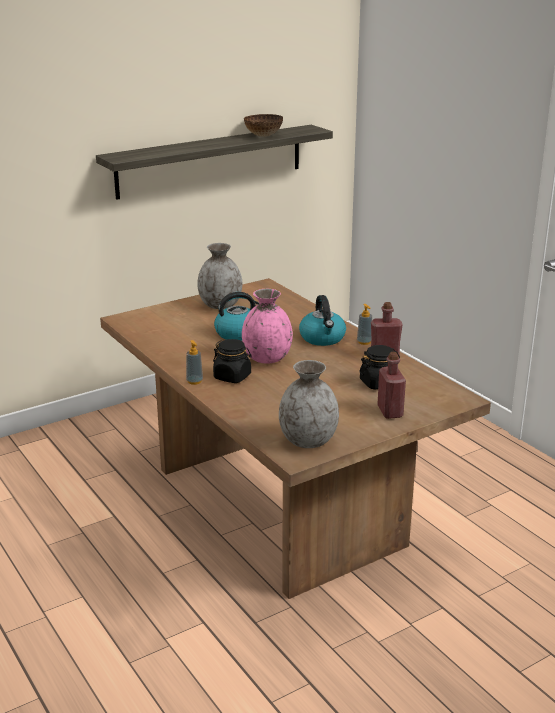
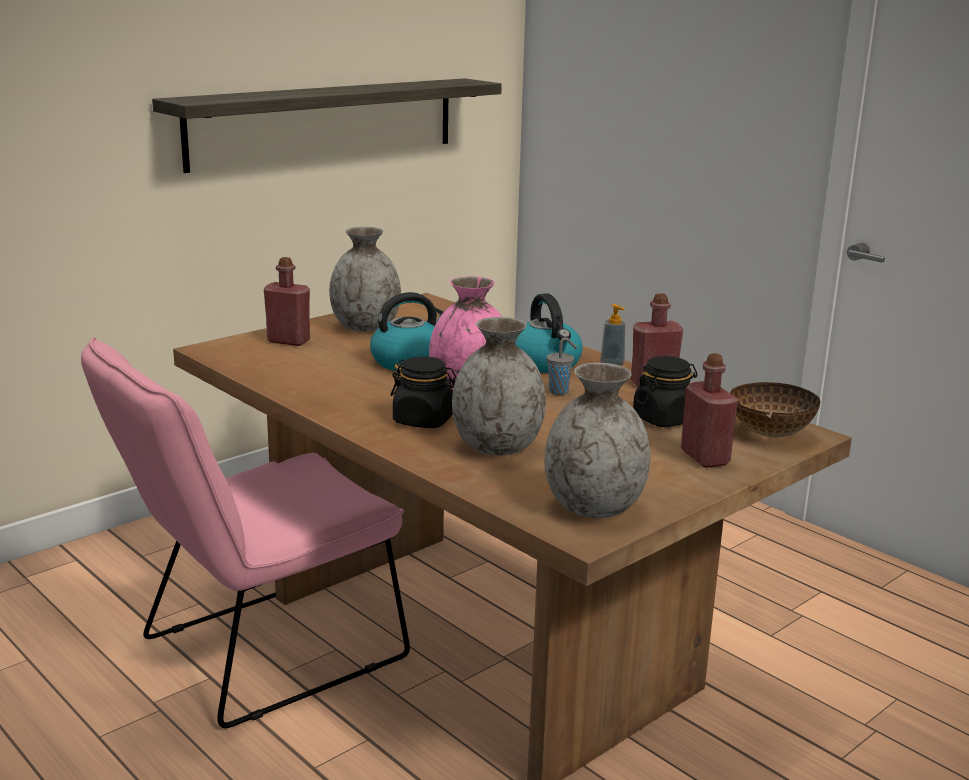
camera: 10 degrees left, 5 degrees down
(144, 504) = (257, 654): none -> pink chair
(170, 314) = (288, 341): none -> red bottle
(194, 381) = (362, 429): soap dispenser -> none
(263, 136) = (403, 85): bowl -> bowl (769, 433)
(268, 398) = (496, 447): none -> grey vase
(323, 360) = (560, 391): none -> grey cup

